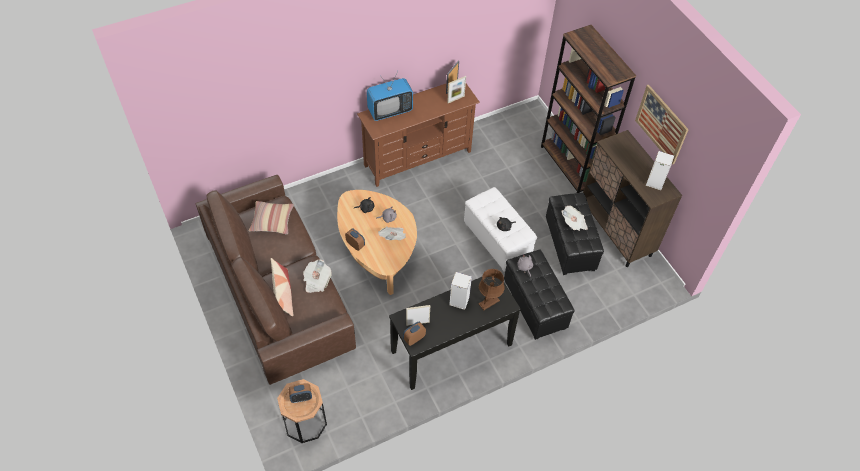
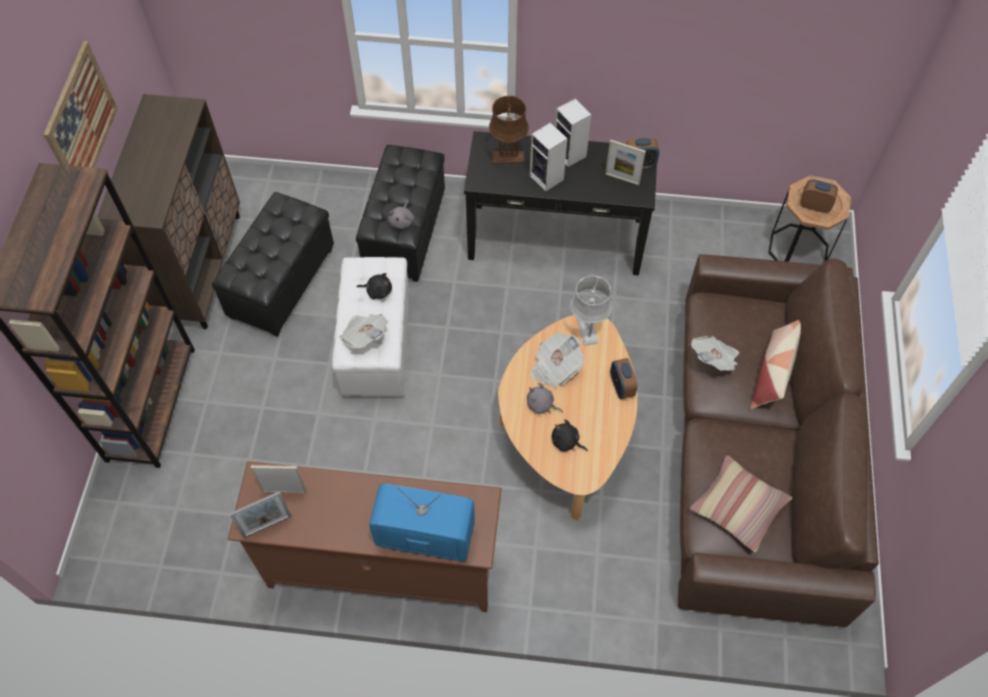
camera: 145 degrees left, 5 degrees up
(389, 263) = (587, 330): none -> grey table lamp
(573, 223) = (276, 243): newspaper -> newspaper (364, 336)
(654, 183) = (158, 127): speaker -> speaker (571, 154)

